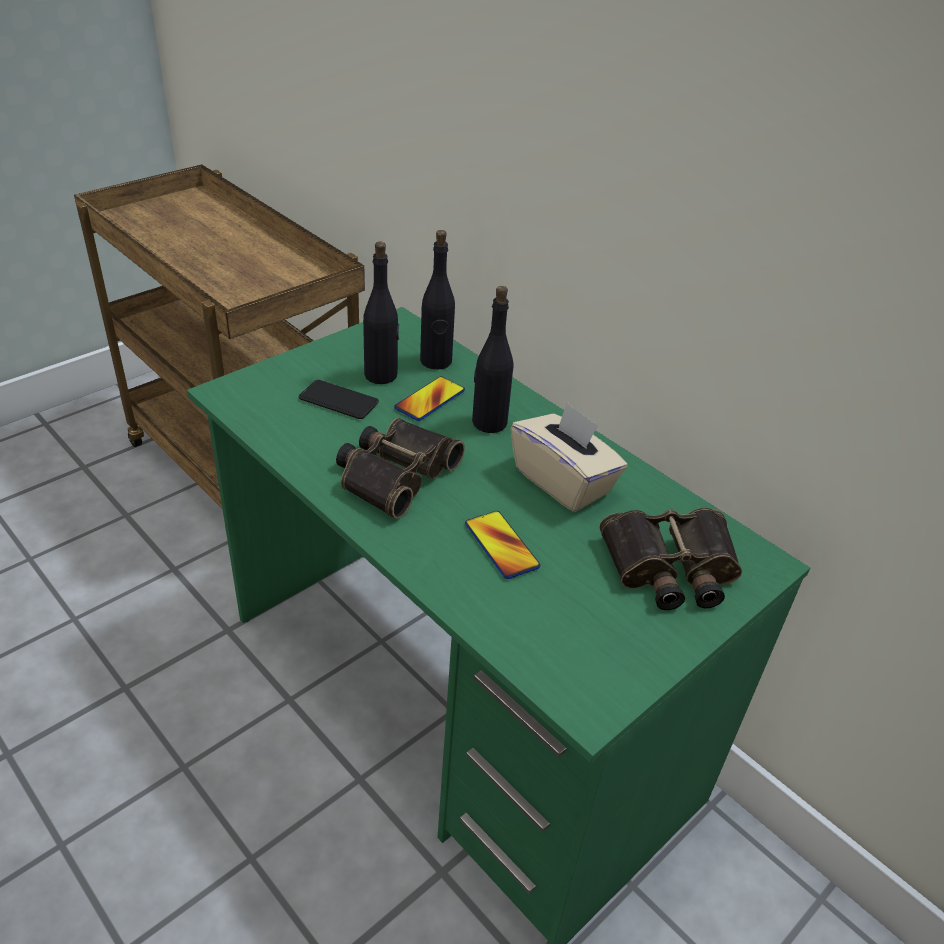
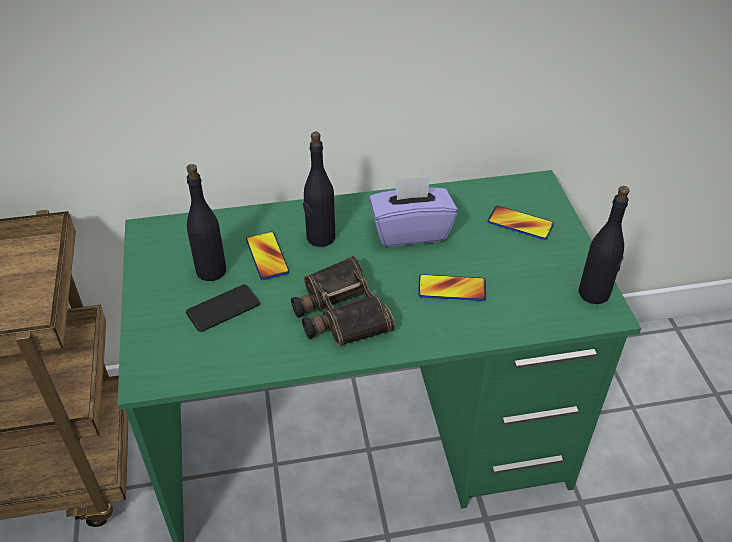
camera: 55 degrees left, 5 degrees up
(436, 361) = (221, 232): black bottle -> black bottle (594, 293)
(563, 481) = (410, 231): beige tissue box -> purple tissue box
(671, 569) = (520, 224): binoculars -> phone

